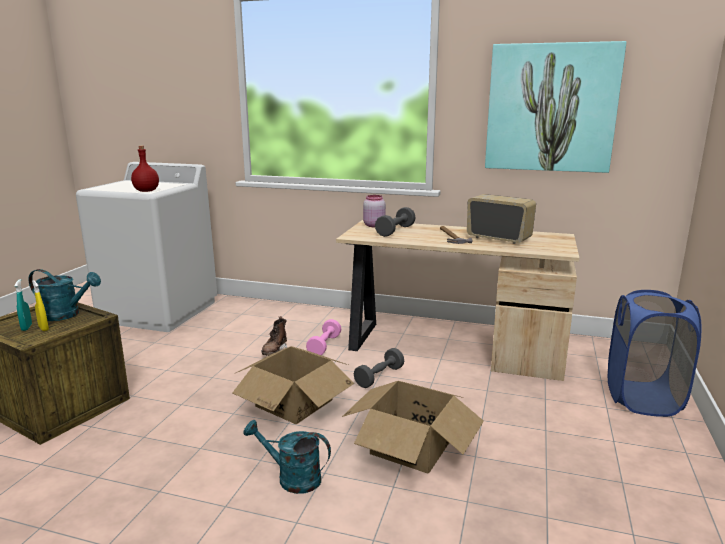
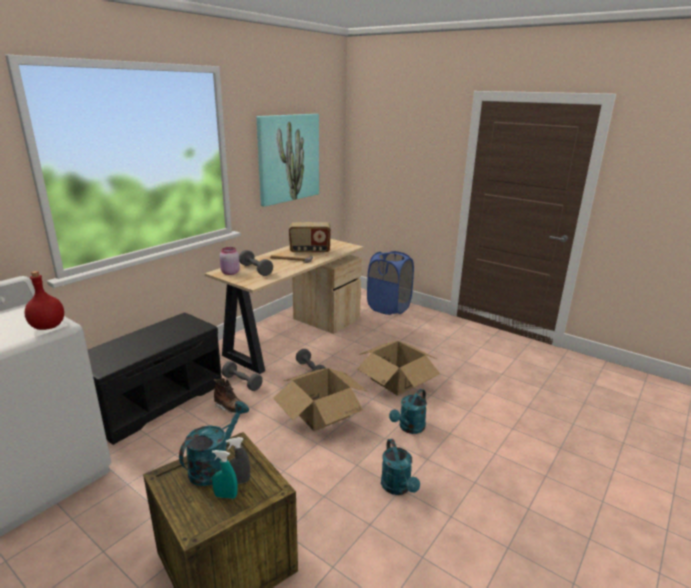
camera: 70 degrees left, 5 degrees up
(43, 328) = (239, 482): yellow spray bottle -> grey spray bottle
(161, 488) = (398, 488): none -> turquoise watering can
(270, 319) = (156, 400): none -> black bench
(324, 346) = (242, 382): pink dumbbell -> grey dumbbell
(499, 239) = (310, 251): radio -> radio turned 150 degrees counterclockwise

